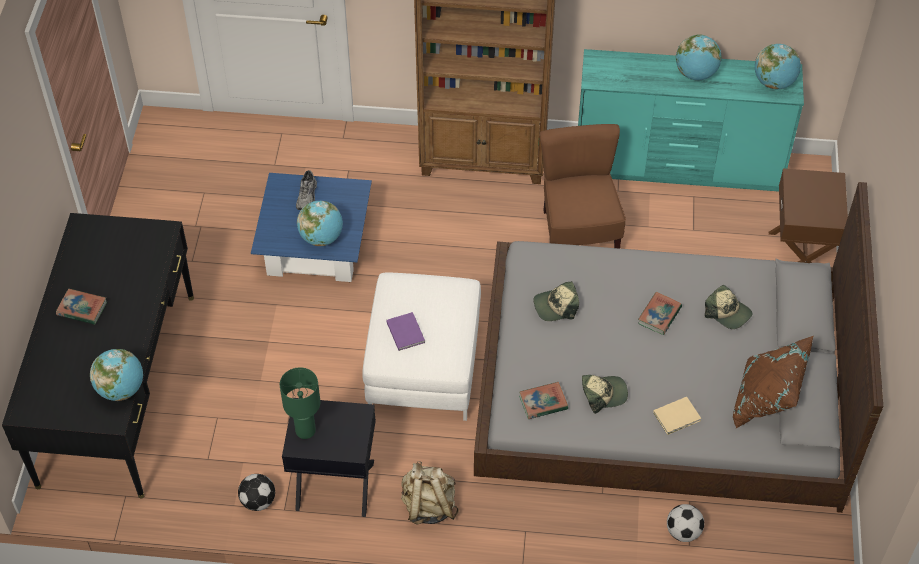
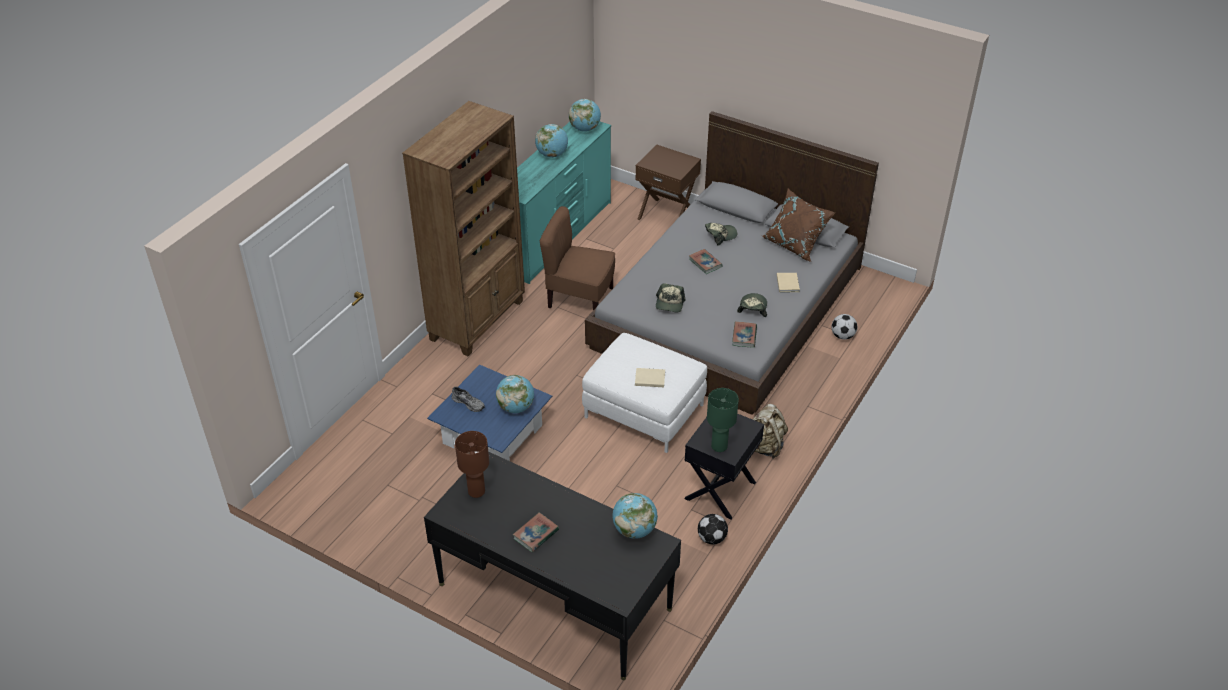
camera: 65 degrees left, 10 degrees down
(120, 238) = (476, 491): none -> brown table lamp
(406, 331) = (649, 378): purple book -> beige book

